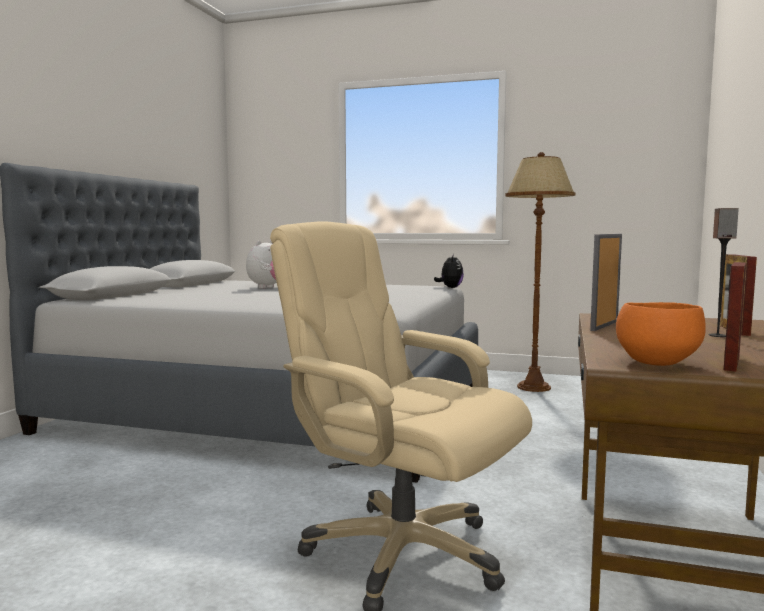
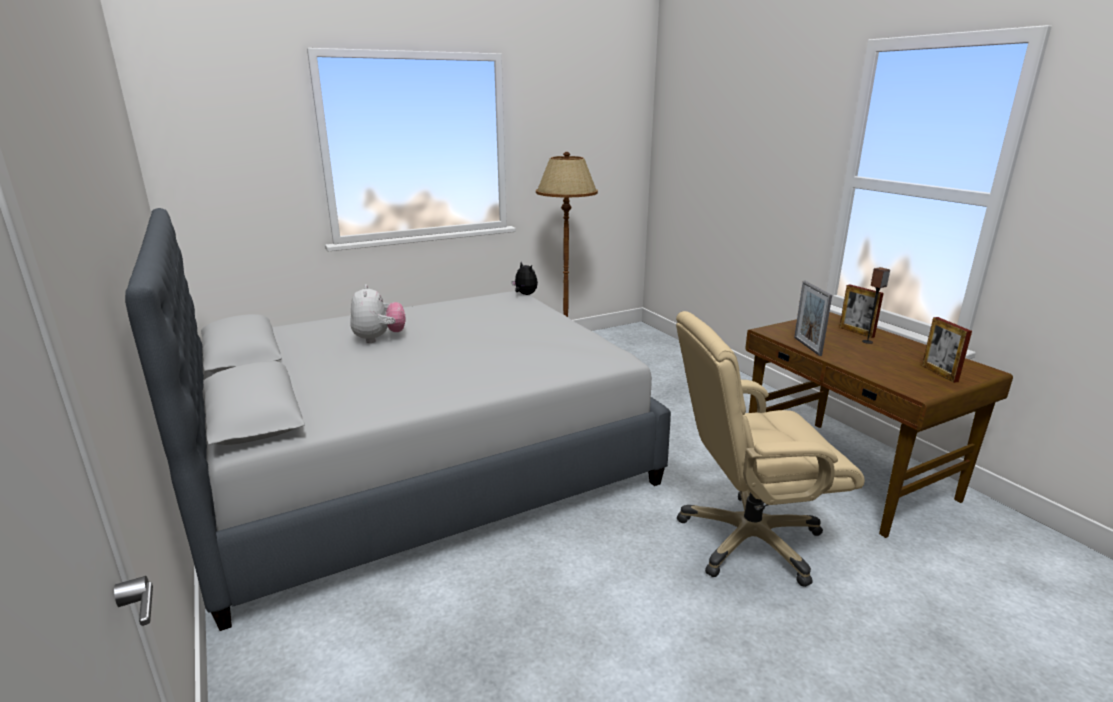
camera: 45 degrees left, 15 degrees up
(655, 362) = (925, 385): orange bowl -> none

